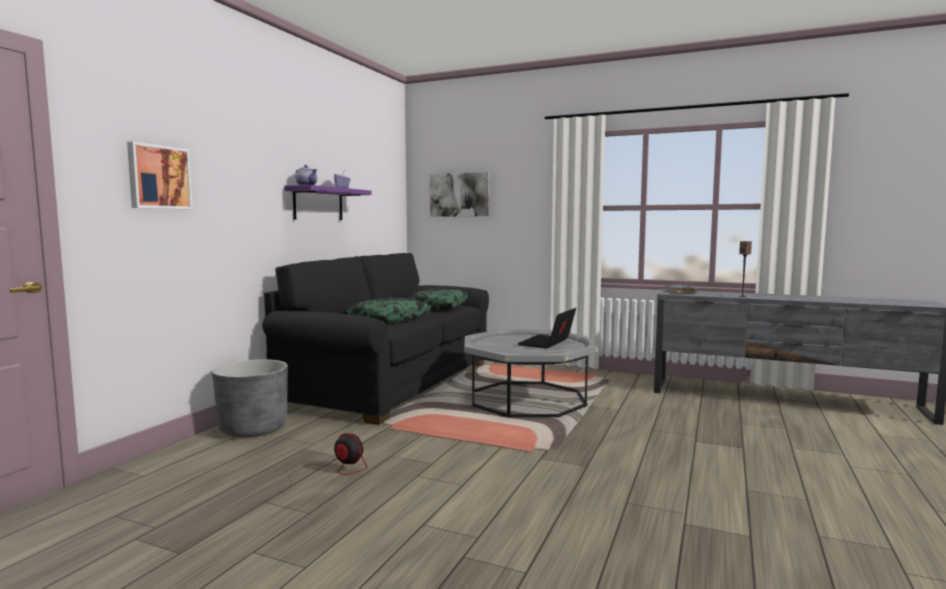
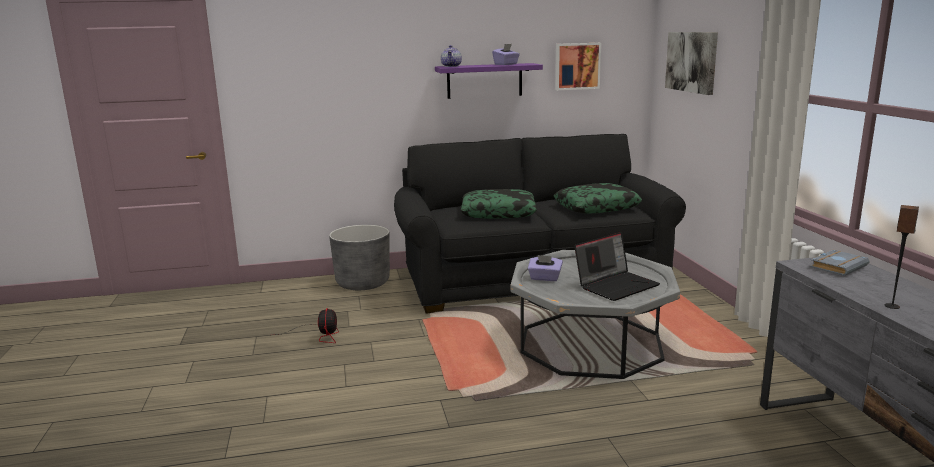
camera: 55 degrees right, 10 degrees up
(158, 177) = (296, 73): picture -> picture (577, 66)
(502, 350) = (544, 278): none -> purple tissue box
(547, 343) = (616, 285): laptop -> laptop turned 150 degrees clockwise

